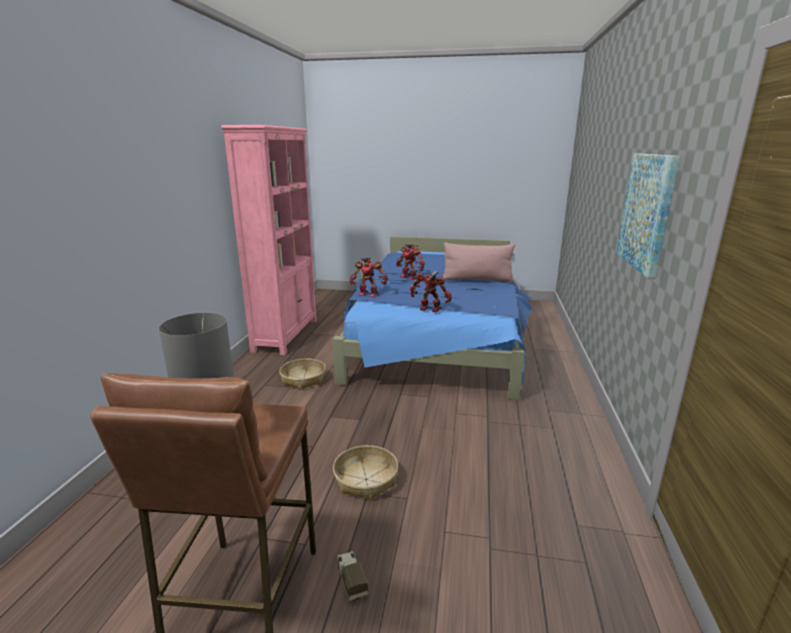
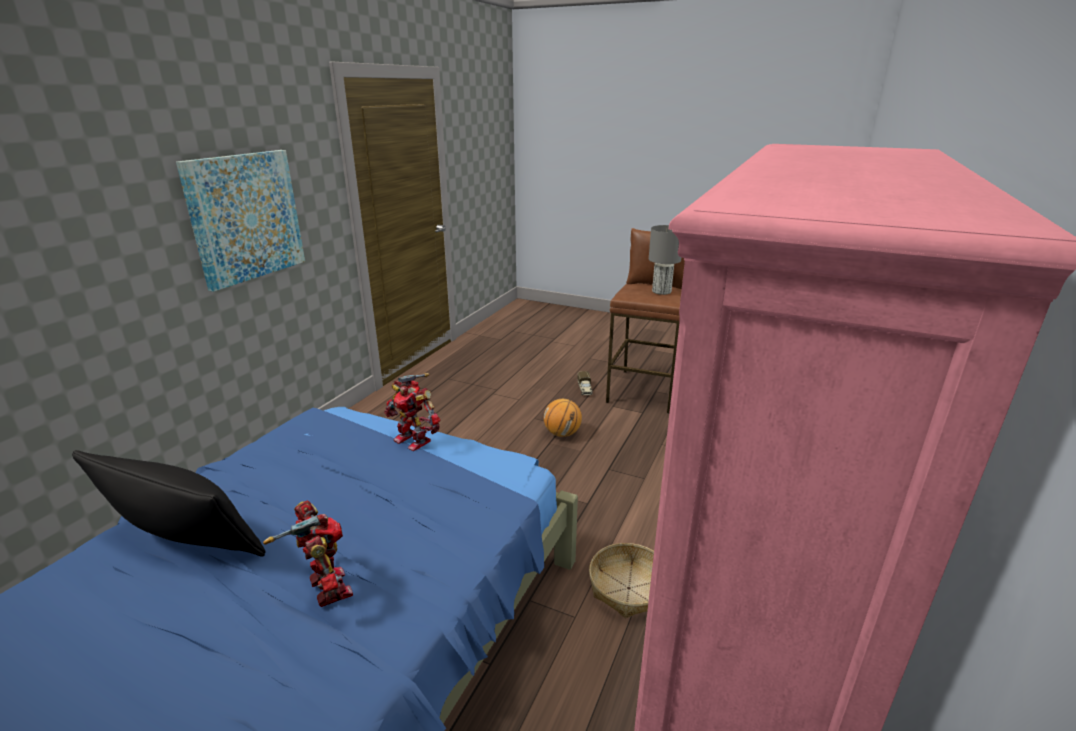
camera: 165 degrees left, 5 degrees up
(366, 480) = (562, 433): basket -> basketball
(368, 294) = (488, 509): toy robot -> none
(477, 280) = (184, 538): pink pillow -> black pillow

